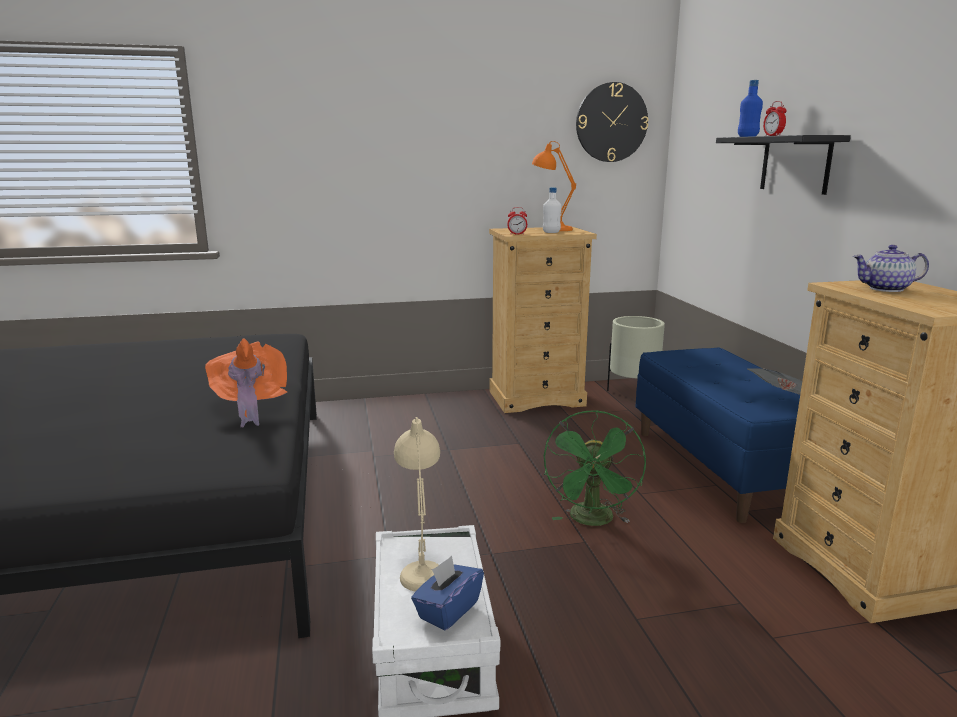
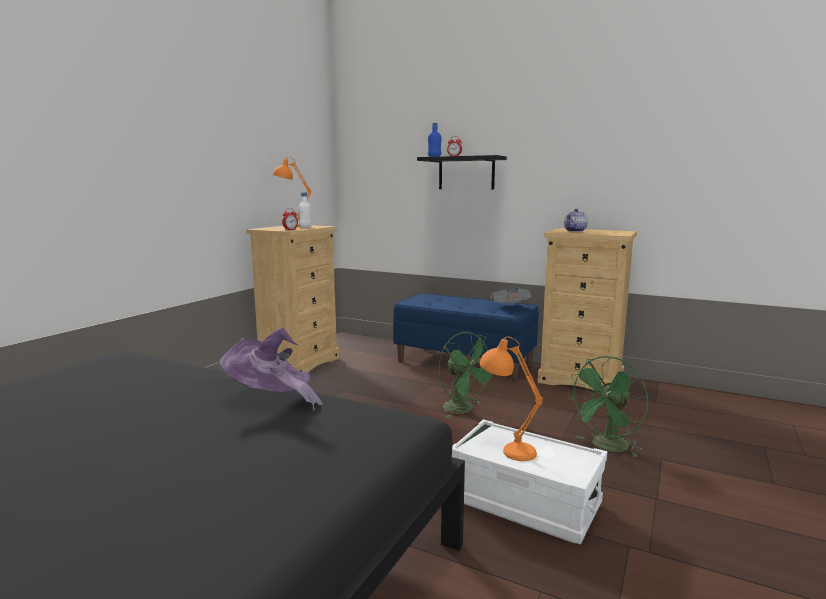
camera: 50 degrees left, 5 degrees down
(250, 406) = (271, 399): orange hat -> purple hat
(422, 566) = (506, 448): beige table lamp -> orange table lamp
(448, 610) = (565, 455): blue tissue box -> none
(611, 122) = (307, 146): wall clock -> none
(633, 393) = (350, 343): beige planter -> none
(668, 669) = (607, 447): none -> green fan

